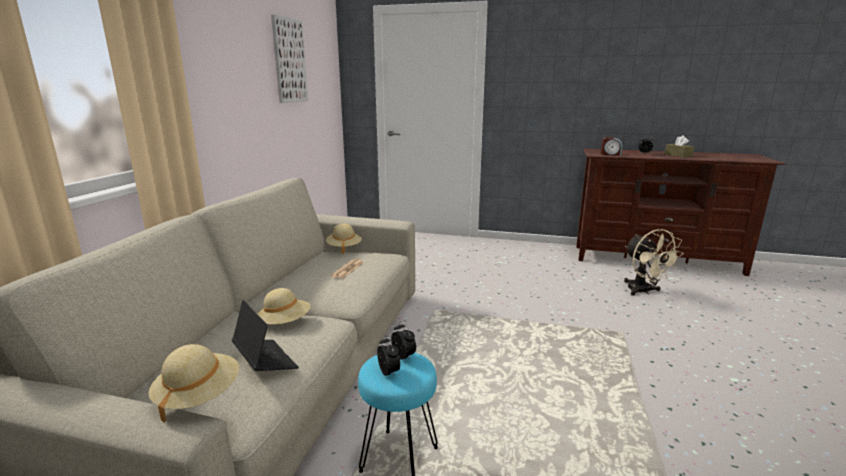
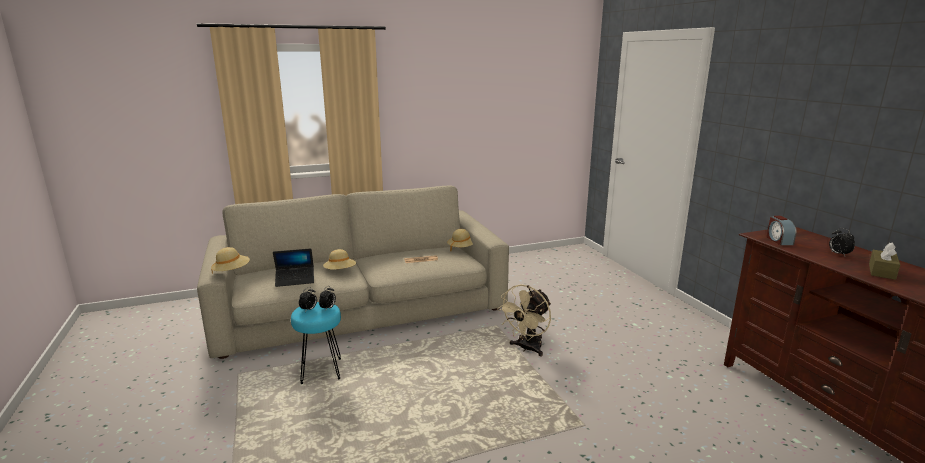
camera: 55 degrees right, 0 degrees up
(265, 361) = (295, 280): laptop -> laptop turned 60 degrees clockwise
(289, 61) = (509, 90): picture -> none
(643, 291) = (712, 423): beige fan -> beige fan (527, 348)

